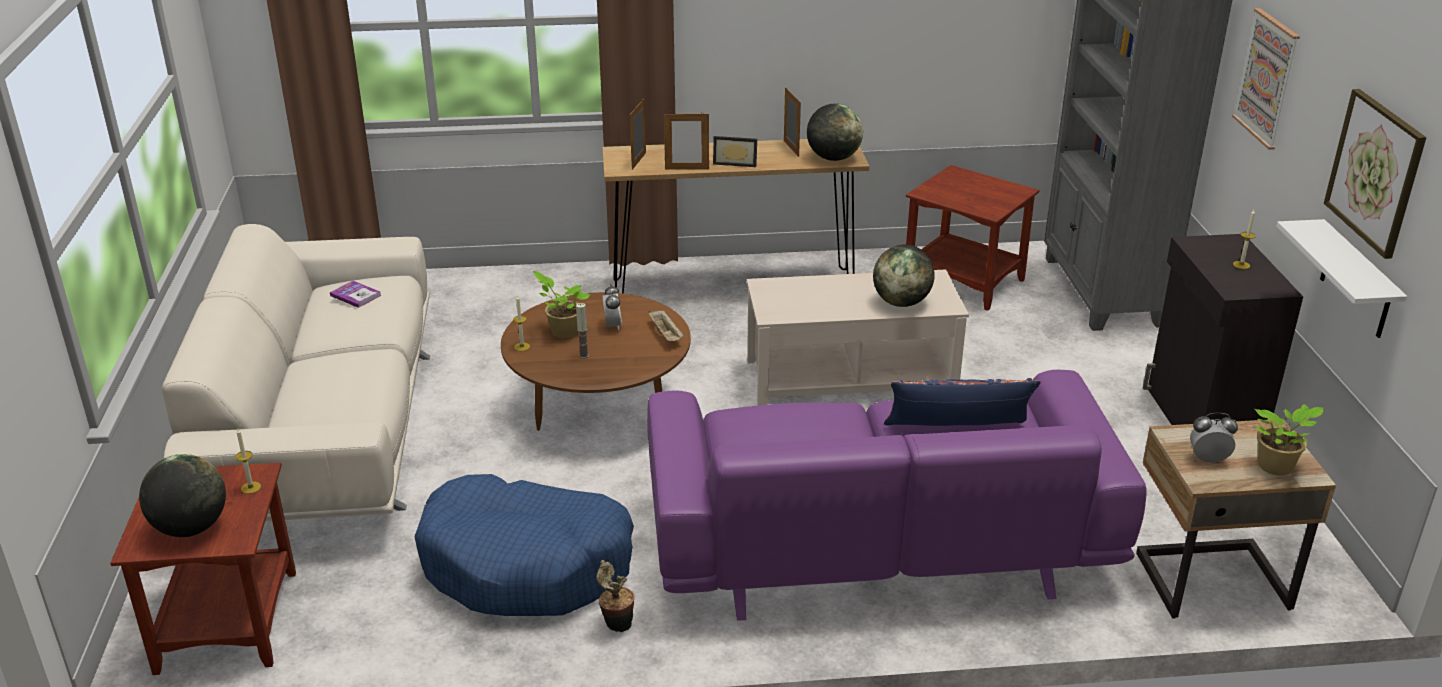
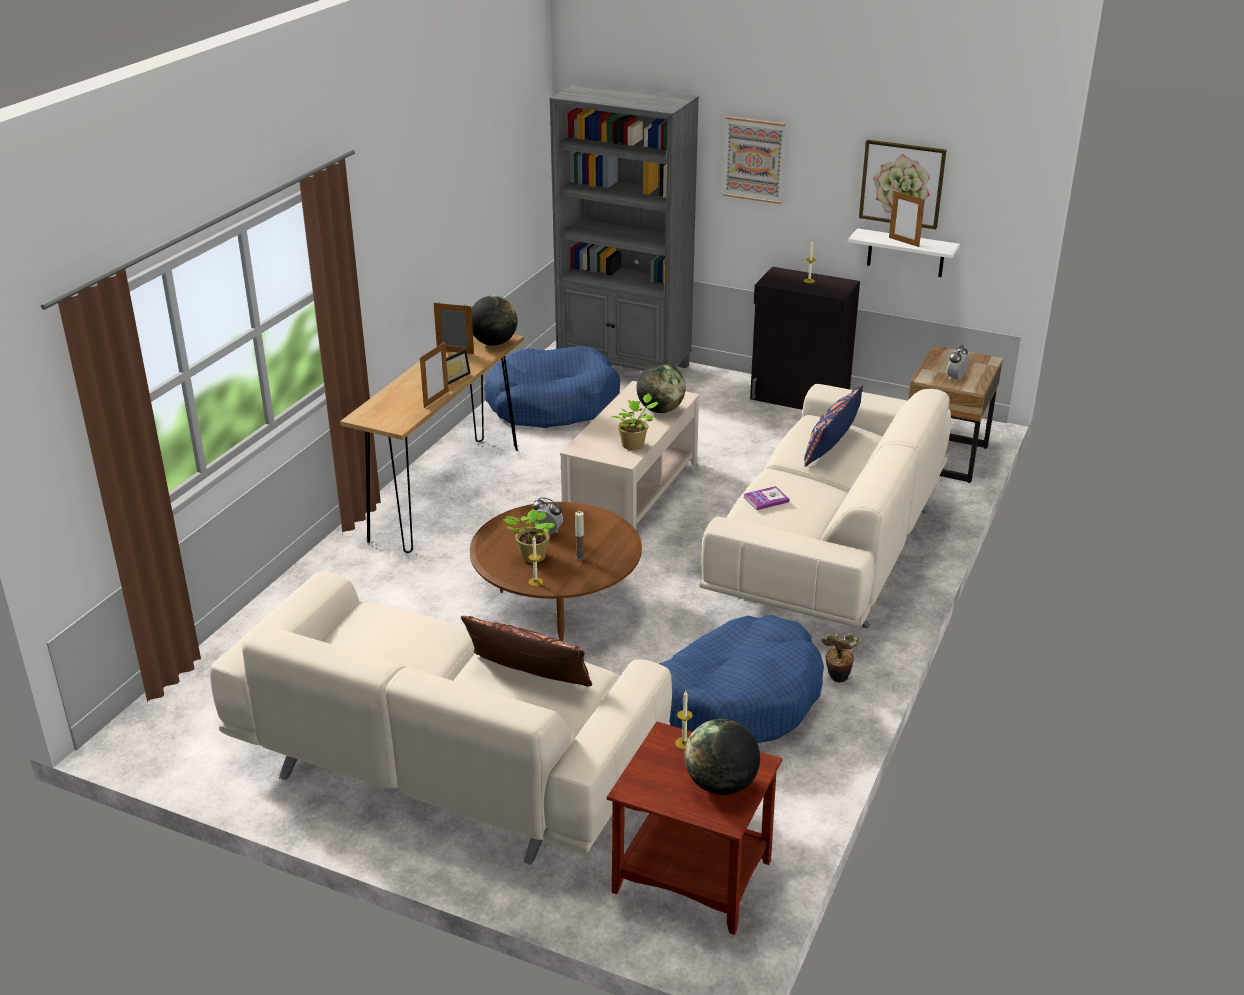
camera: 60 degrees left, 0 degrees up
(341, 383) = (528, 676): none -> brown pillow
(356, 295) = (376, 635): book -> book (766, 499)
(639, 161) = (393, 413): picture frame -> picture frame (904, 242)
(666, 335) = (586, 514): beige tray -> none
(875, 543) = (829, 550): purple sofa -> beige sofa
(964, 280) = (552, 404): brown side table -> blue dog bed
(1277, 468) = (977, 365): potted plant -> potted plant (634, 445)

